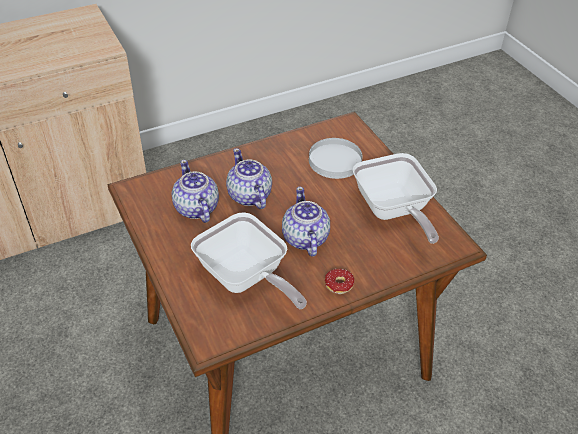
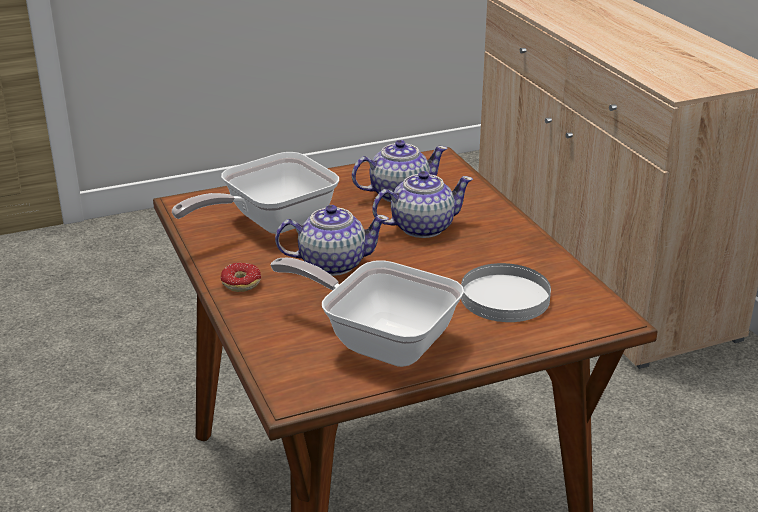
camera: 95 degrees right, 15 degrees down
(393, 211) = (380, 341): frying pan -> frying pan turned 45 degrees clockwise

